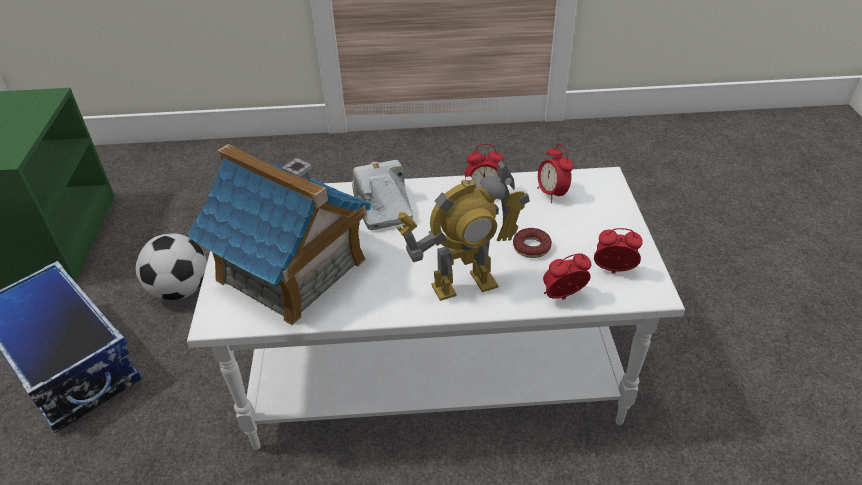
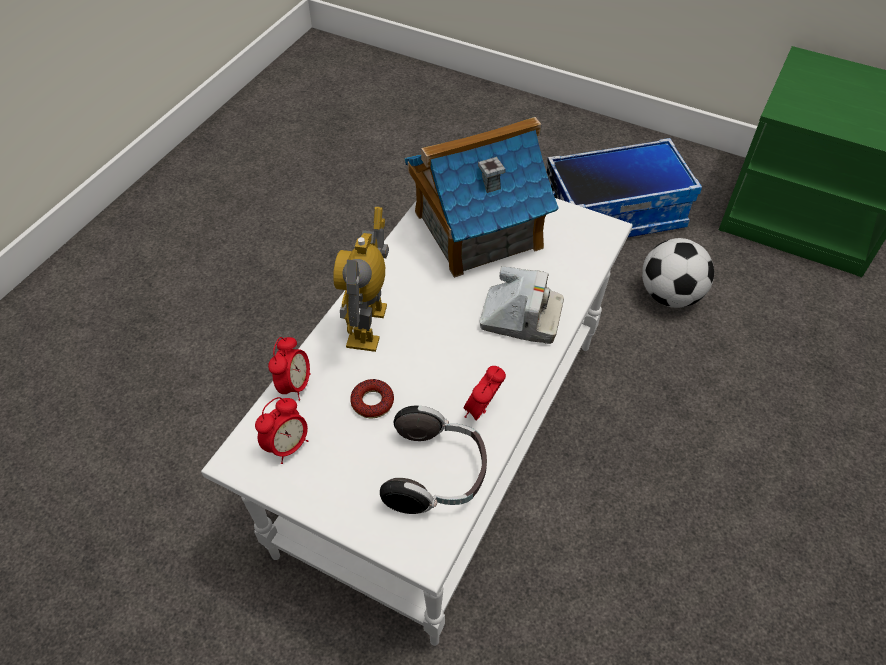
camera: 120 degrees right, 10 degrees up
(552, 194) = (436, 474): alarm clock -> headphones

